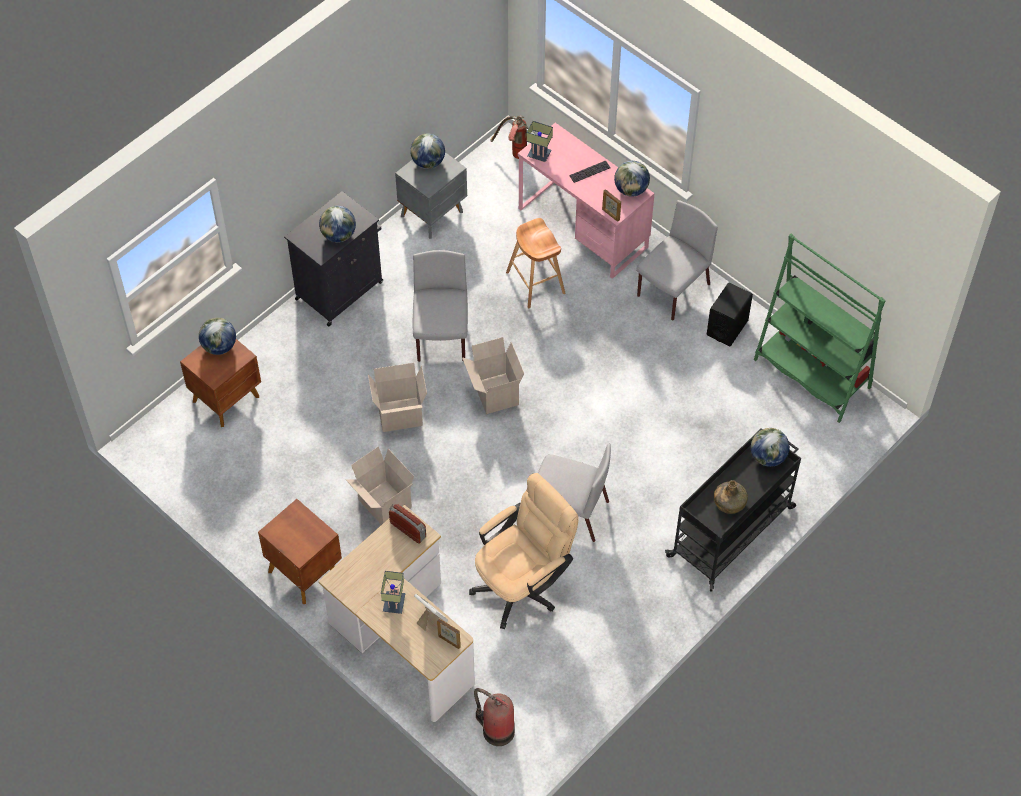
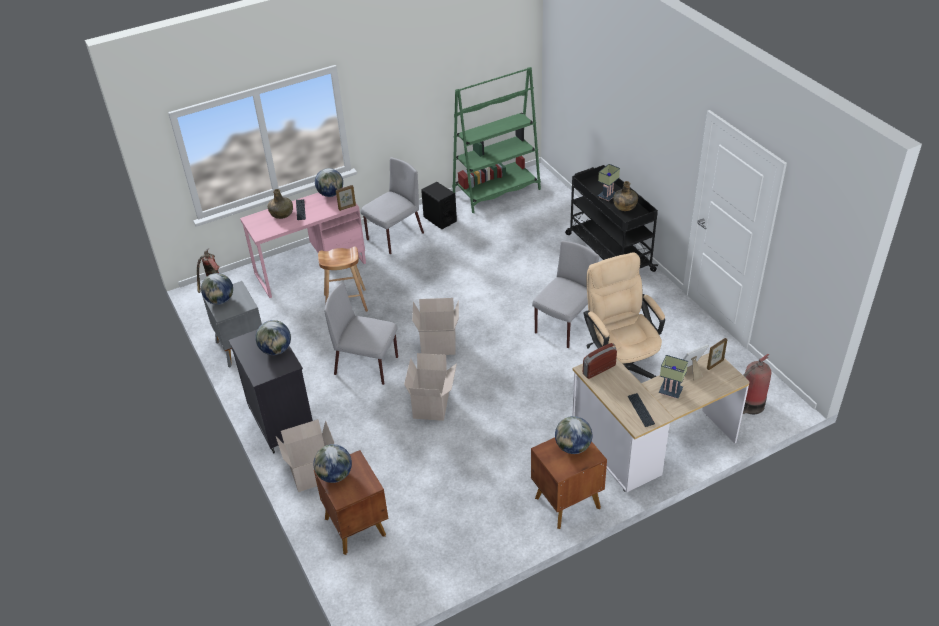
camera: 70 degrees left, 15 degrees down
(357, 580) = (640, 410): none -> keyboard
(383, 504) = (516, 434): cardboard box -> cardboard box (312, 475)
(540, 154) = (265, 230): table lamp -> table lamp (607, 195)
(576, 157) = (281, 214): none -> green bottle
(672, 291) = (394, 237): grey chair -> grey chair turned 75 degrees clockwise
(767, 457) = (592, 183): globe -> globe (573, 447)

